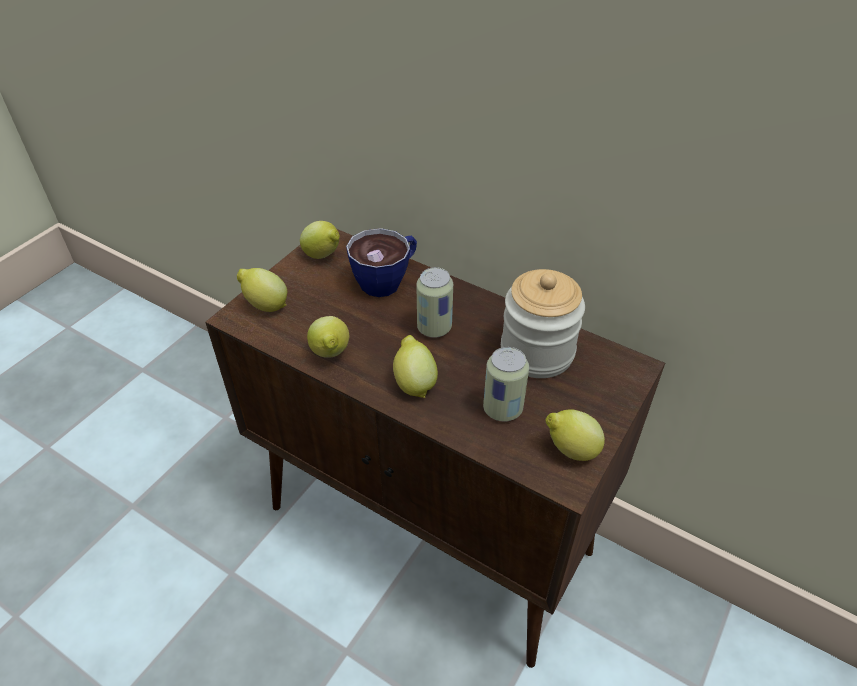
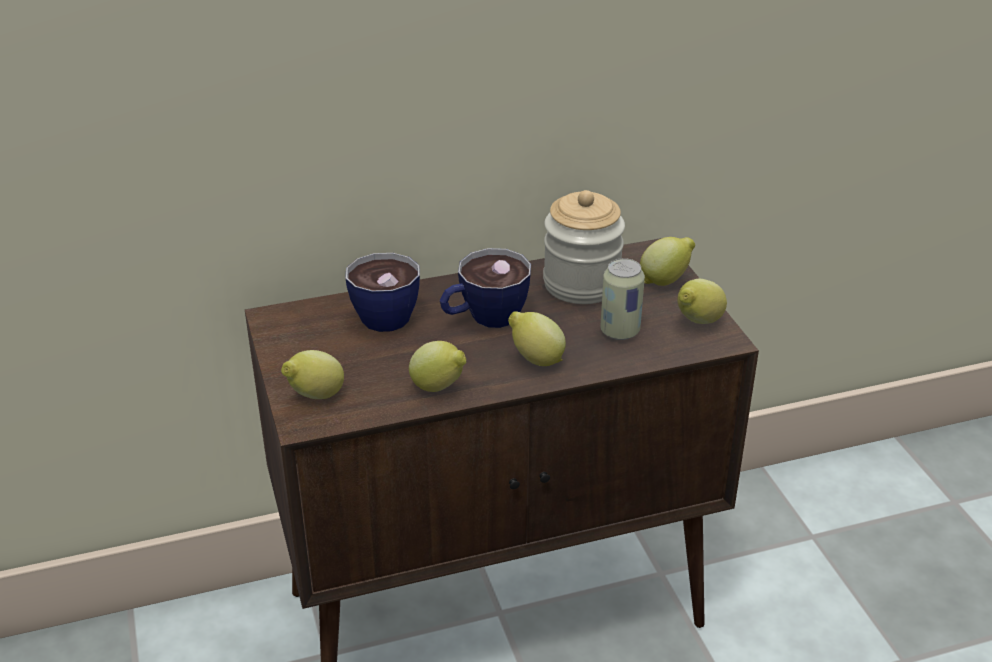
camera: 50 degrees left, 10 degrees down
(323, 256) = (294, 331): lemon -> lemon (665, 280)
(434, 327) = (484, 317): can -> cup

